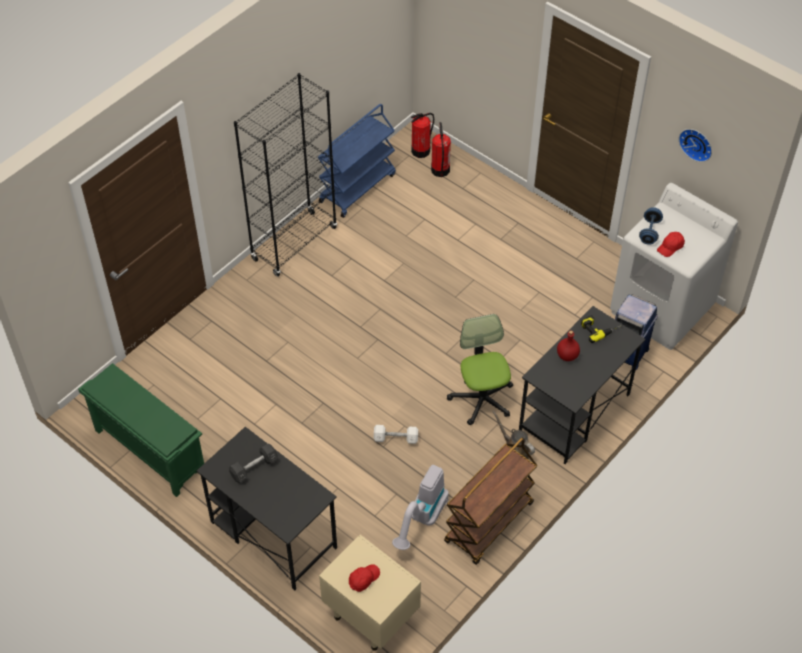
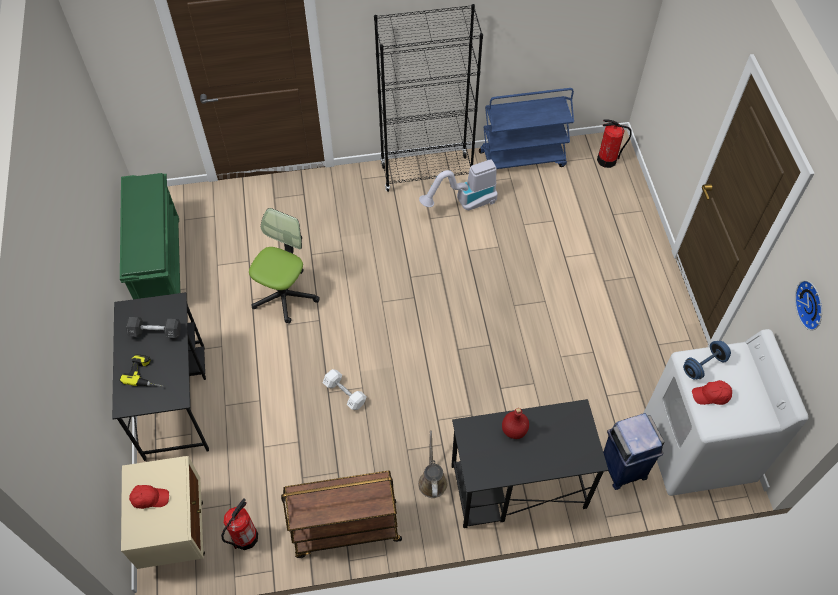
camera: 40 degrees right, 5 degrees up
(422, 520) = (295, 481): vacuum cleaner -> vacuum cleaner (463, 203)
(440, 170) = (608, 187): fire extinguisher -> fire extinguisher (245, 537)
(482, 399) = (449, 412): office chair -> office chair (284, 295)
(600, 328) = (573, 426): power drill -> power drill (147, 374)

